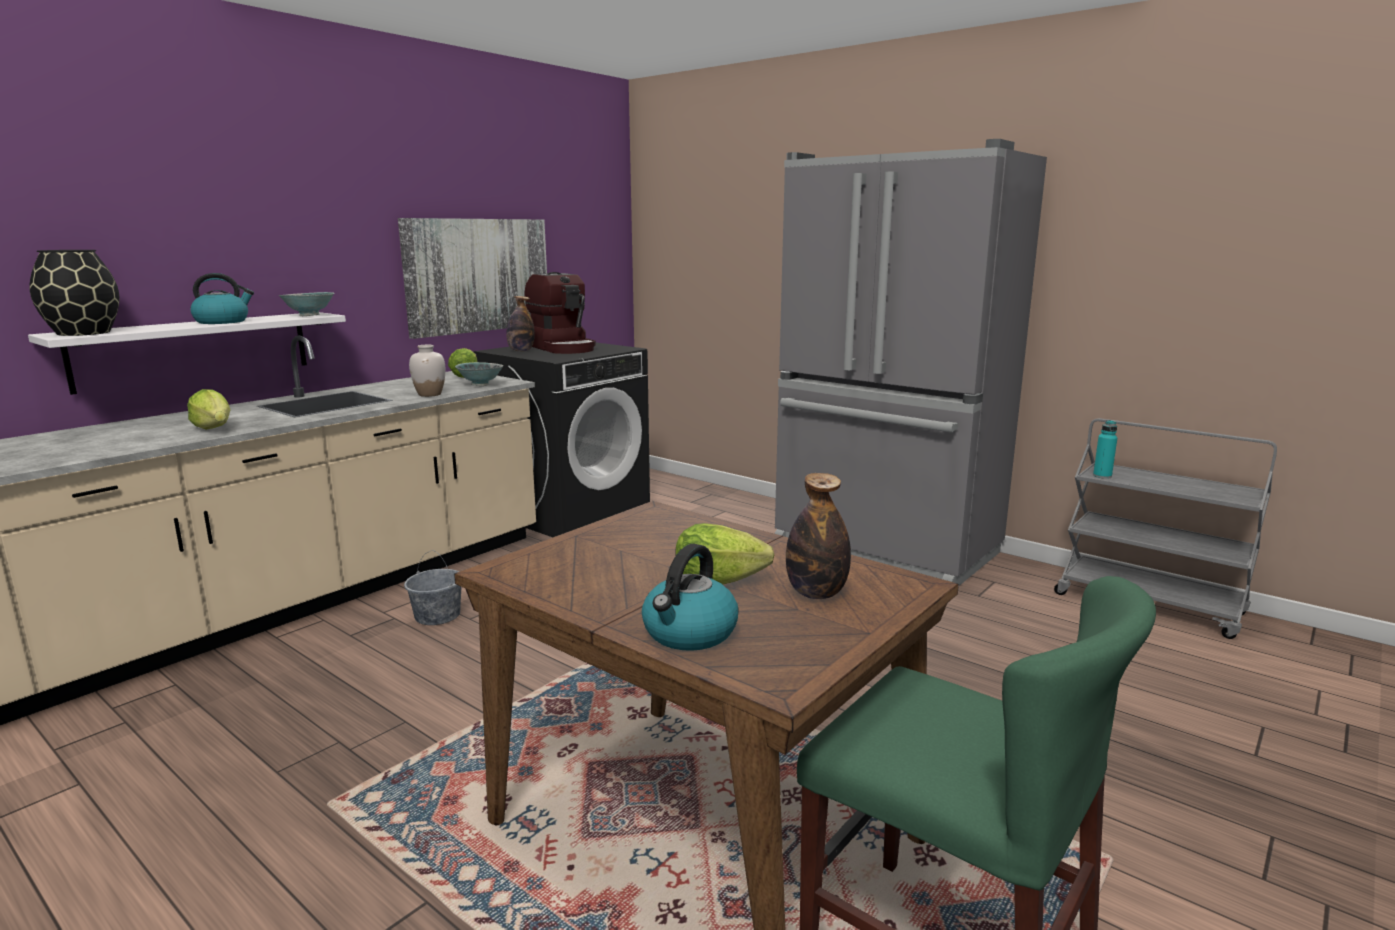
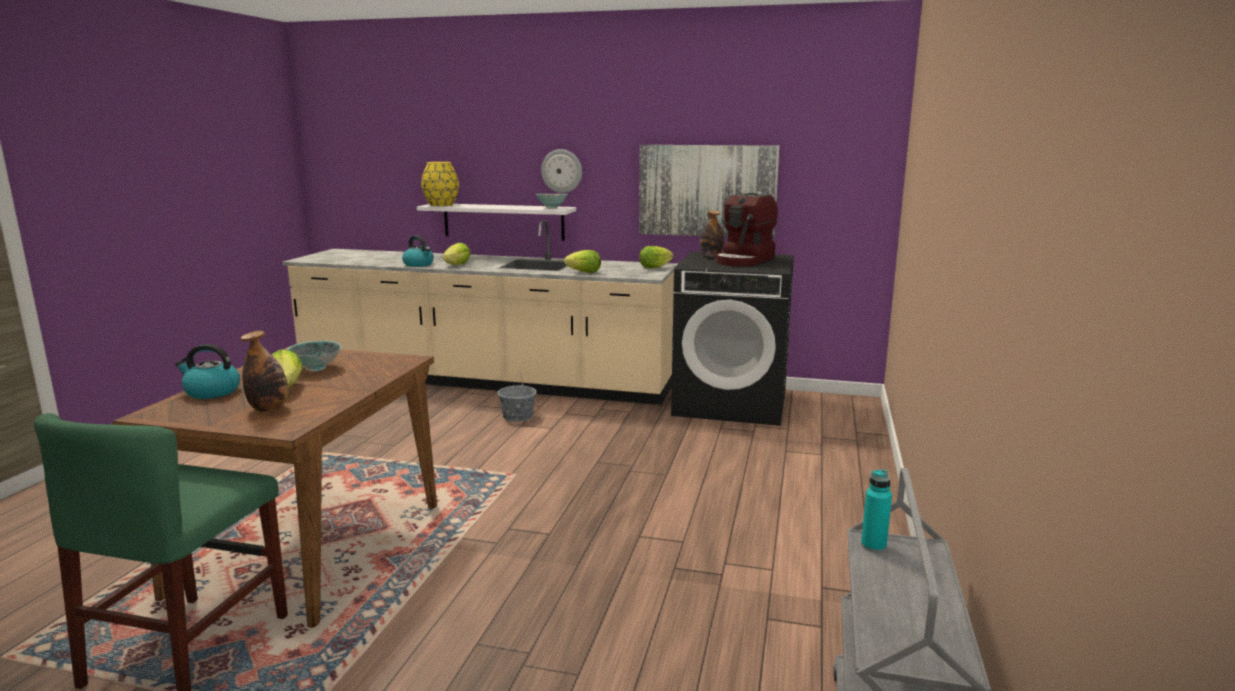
camera: 65 degrees right, 0 degrees up
(82, 333) = (440, 205): black vase -> yellow vase
(223, 321) = (506, 206): kettle -> kettle (419, 264)
(289, 259) = (562, 171): none -> wall clock
(430, 394) = (584, 272): white vase -> lettuce
(480, 385) = (629, 274): bowl -> bowl (316, 368)
(884, 550) = (829, 547): grey fridge -> none

